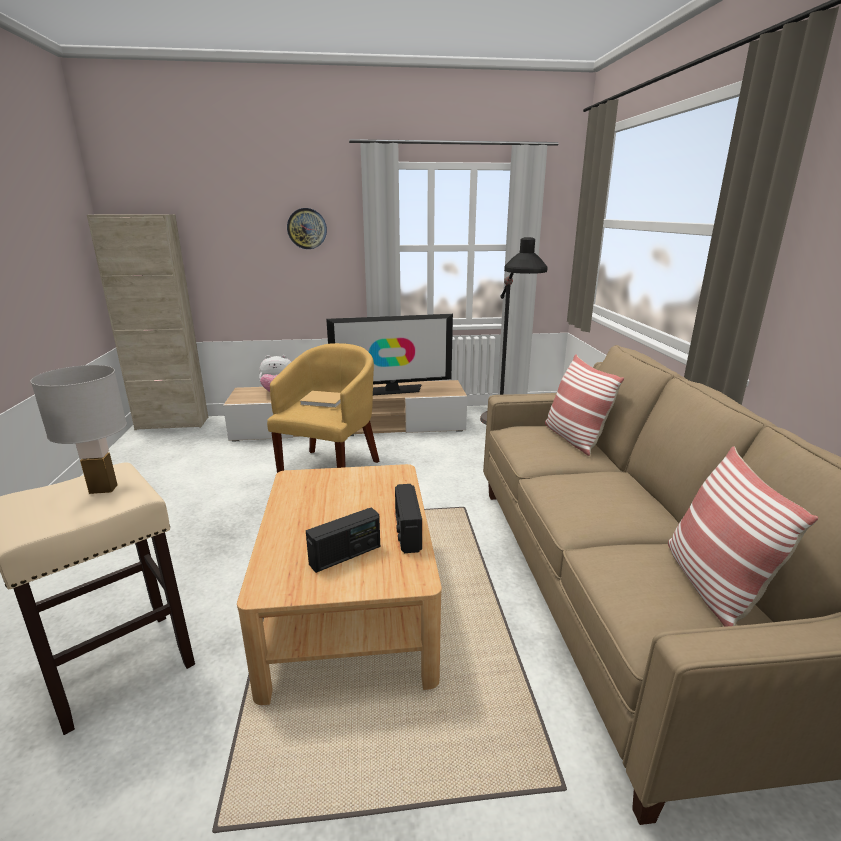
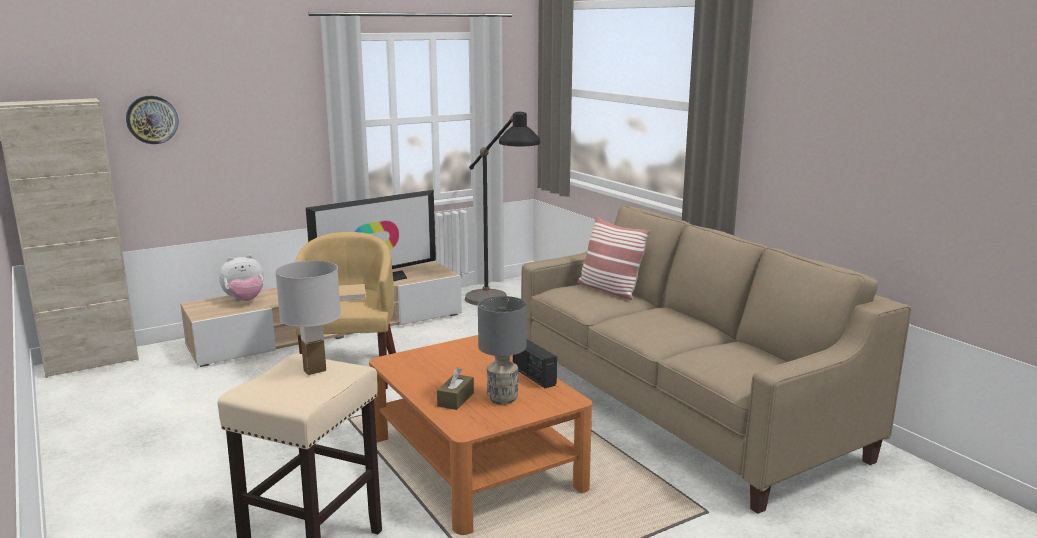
camera: 25 degrees left, 5 degrees down
(299, 543) = (455, 399): none -> brown tissue box
(307, 228) = (258, 107): wall clock -> wall clock (152, 119)
(345, 555) = (502, 399): radio -> grey table lamp
(350, 604) = (476, 463): beige coffee table -> orange coffee table
(711, 585) = (760, 357): pillow -> none

